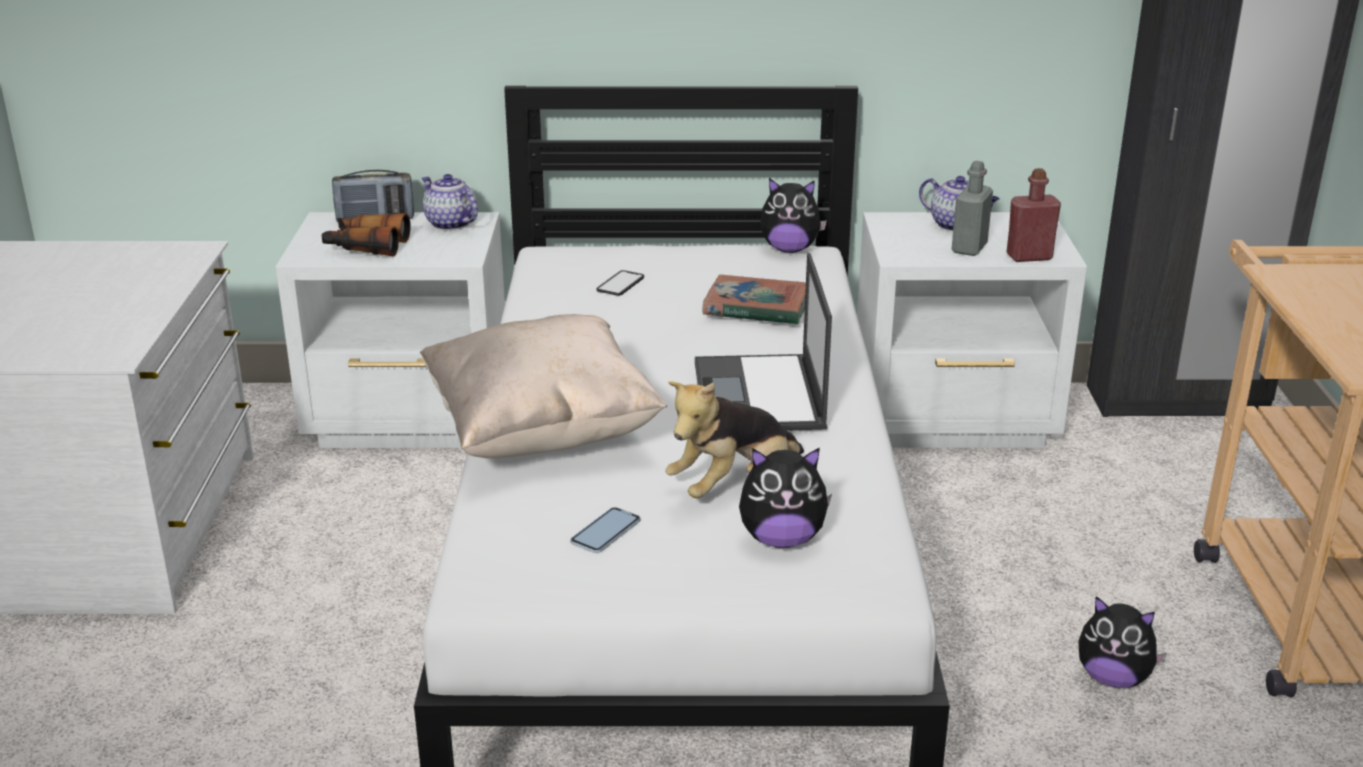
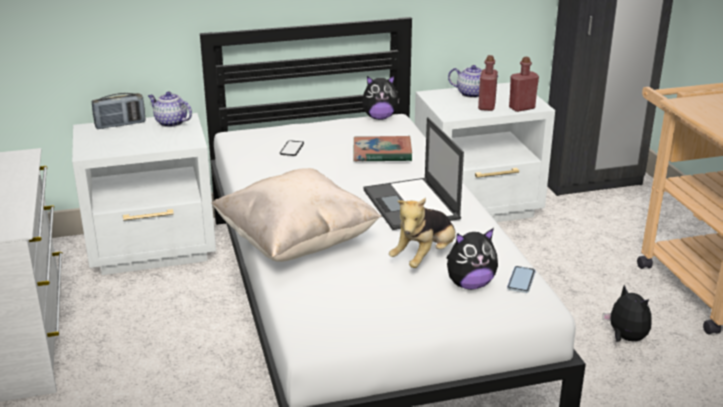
camera: 15 degrees left, 0 degrees up
(366, 246) = (125, 142): binoculars -> none
(605, 532) = (368, 295): phone -> phone (521, 280)
(969, 248) = (486, 106): grey bottle -> red bottle
(1113, 678) = (625, 338): plush toy -> plush toy turned 135 degrees counterclockwise

